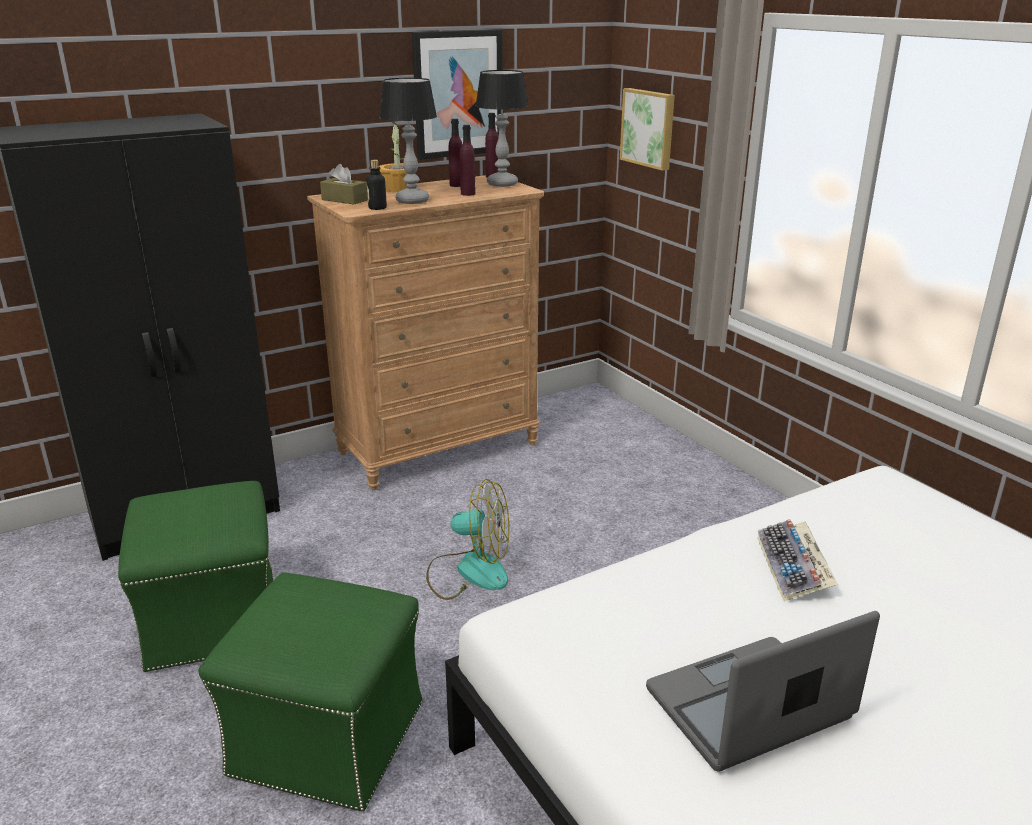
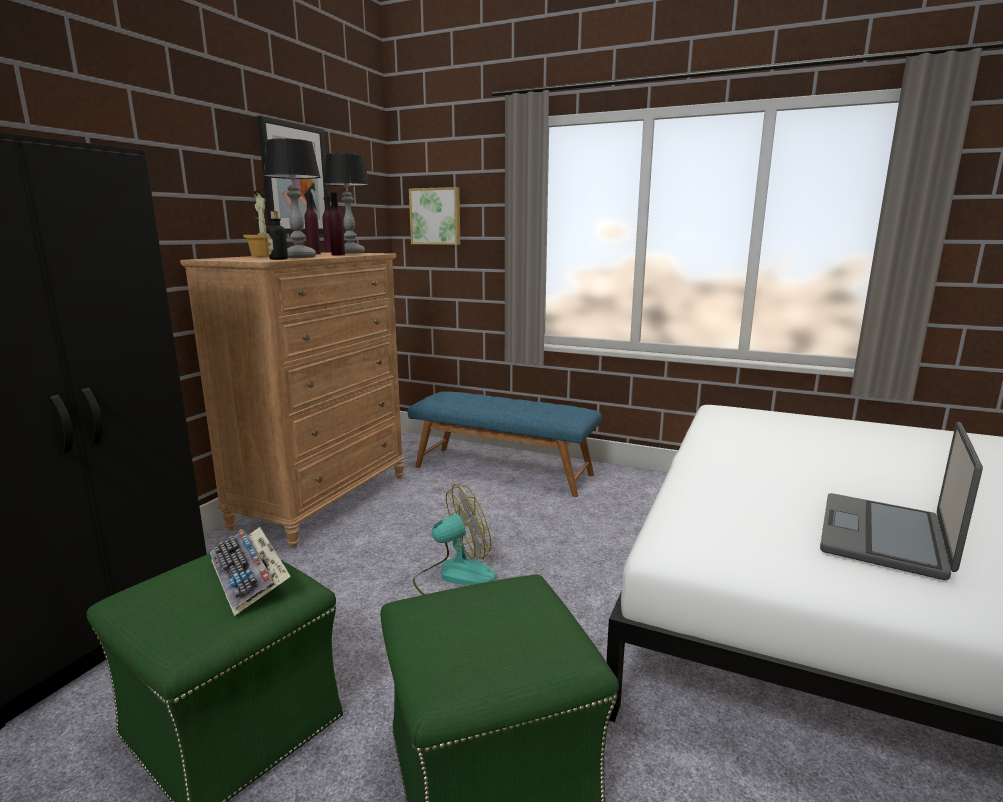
camera: 35 degrees left, 10 degrees down
(344, 200) = (230, 259): brown tissue box -> none
(650, 469) = (503, 470): none -> blue bench
(794, 568) = (762, 460): keyboard -> keyboard (250, 578)

